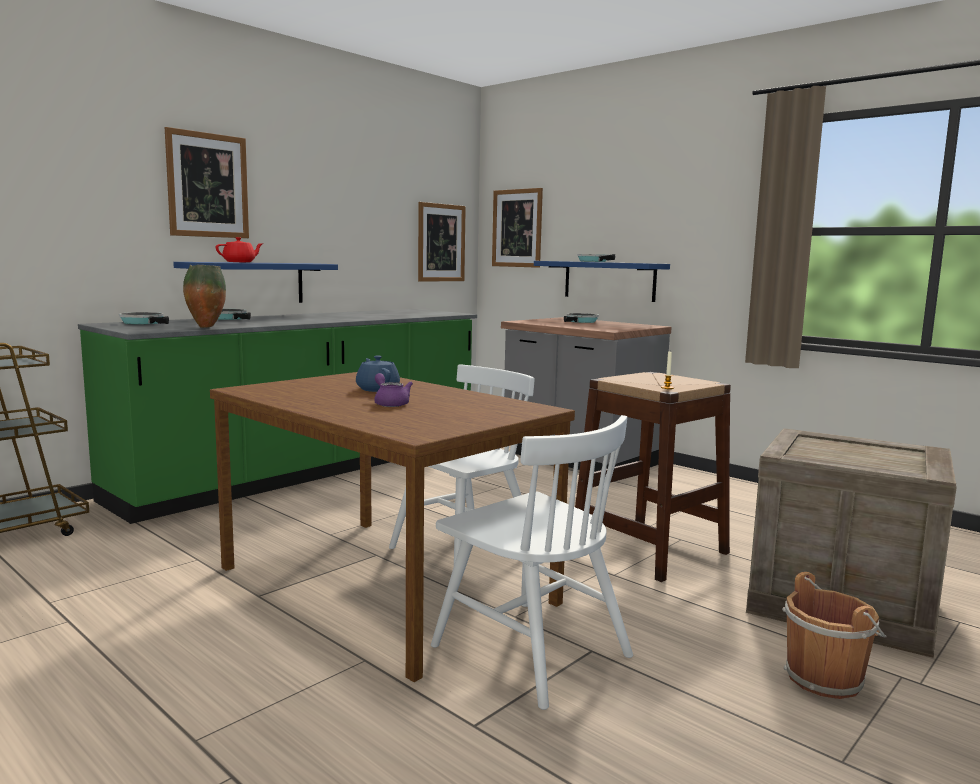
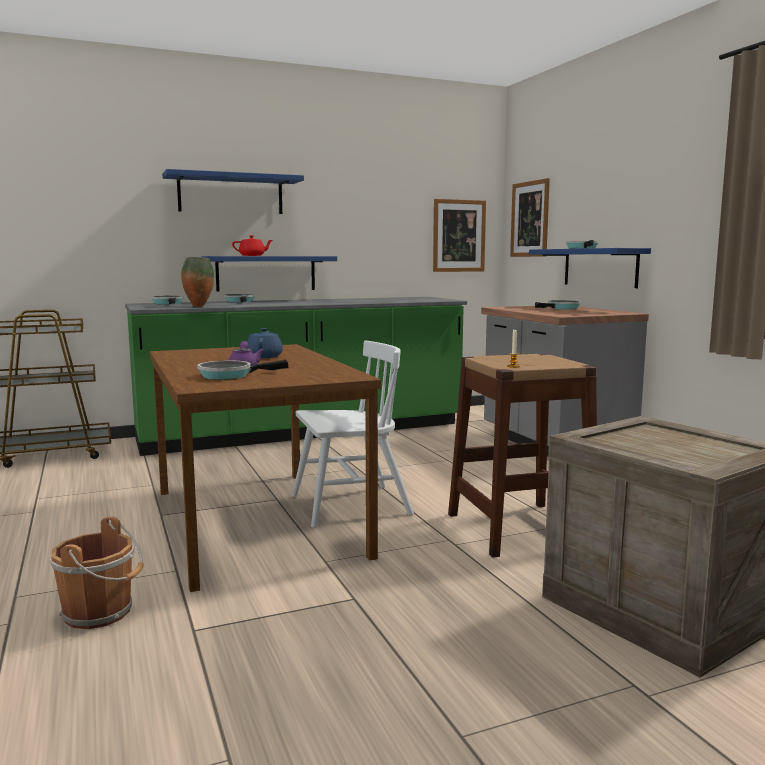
camera: 25 degrees right, 0 degrees up
(207, 185) = (231, 194): picture -> blue shelf
(408, 416) = (229, 375): none -> frying pan
(530, 650) = (304, 588): white chair -> none
(826, 678) = (546, 667): brown bucket -> brown bucket (101, 613)

